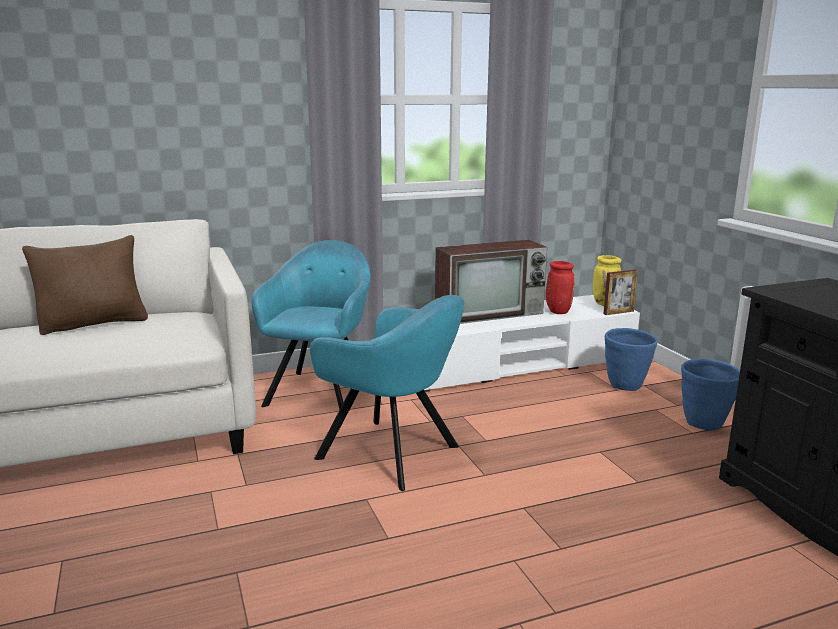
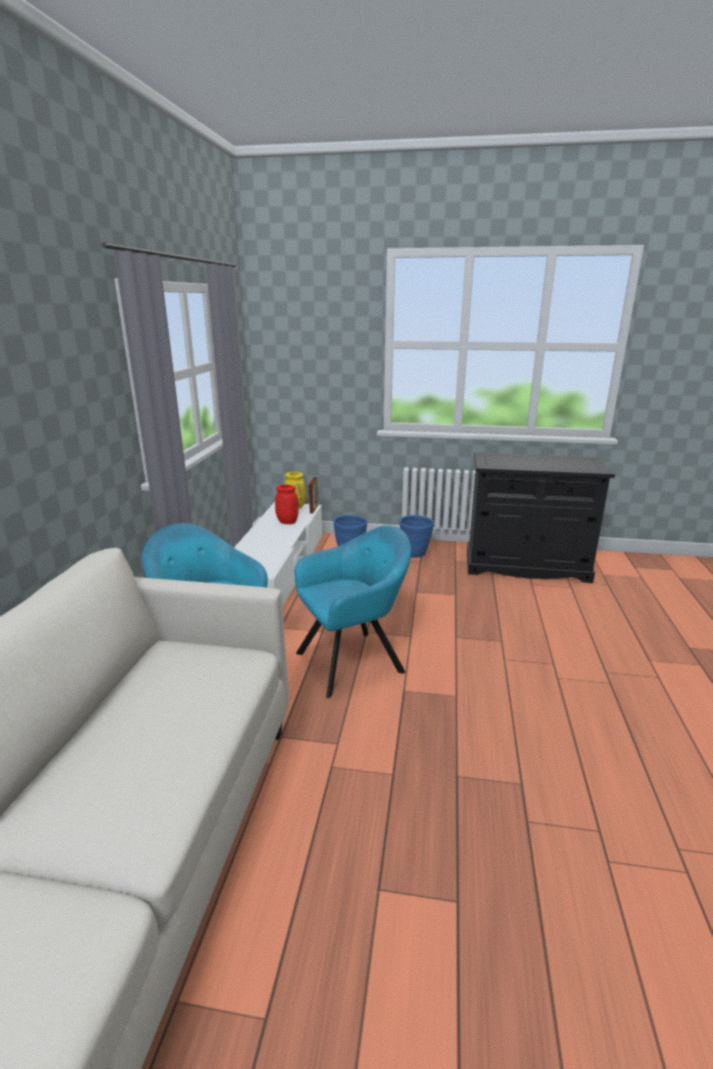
camera: 60 degrees left, 5 degrees up
(94, 324) = (125, 710): brown pillow -> none
(490, 313) = (258, 541): television -> none

